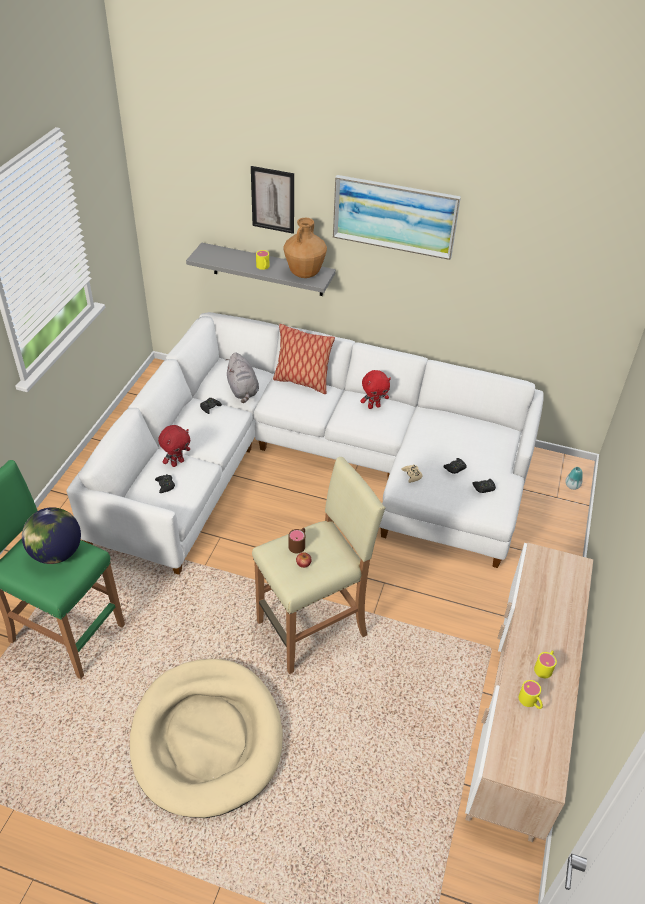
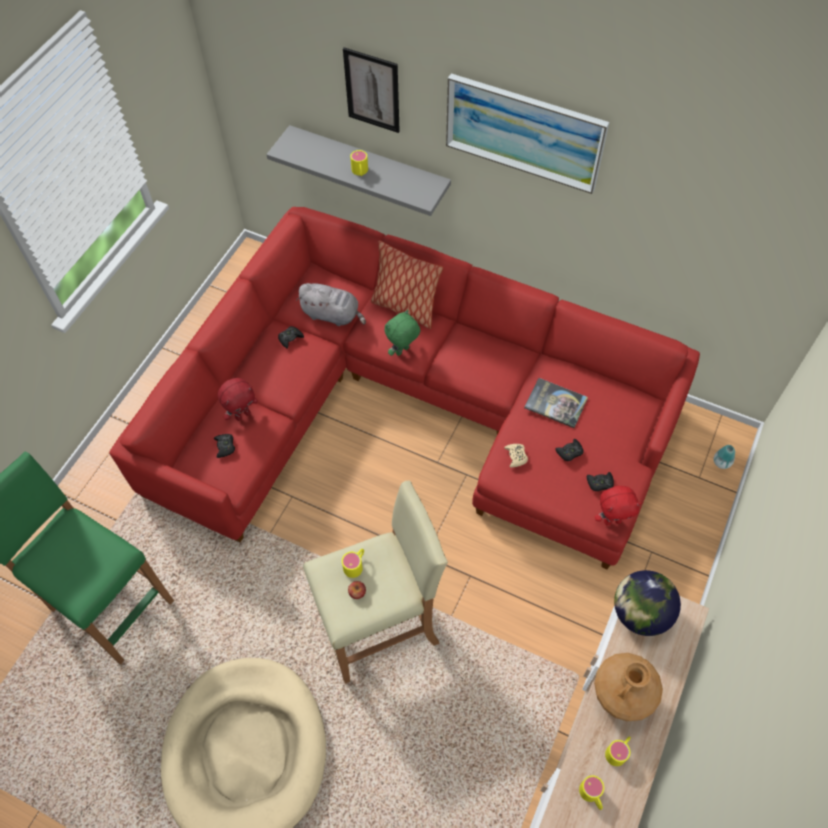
camera: 10 degrees right, 15 degrees up
(56, 553) = (83, 550): globe -> globe (640, 613)
(243, 390) = (333, 315): grey plush toy -> grey plush toy turned 60 degrees counterclockwise
(298, 544) = (355, 565): brown mug -> yellow mug
(304, 274) = (410, 185): brown vase -> brown vase (620, 697)
(305, 411) = (403, 351): none -> green plush toy
(312, 466) = (411, 407): white sofa -> red sofa
(374, 406) = (487, 351): red plush toy -> red plush toy (612, 520)
(437, 436) = (556, 403): none -> book

